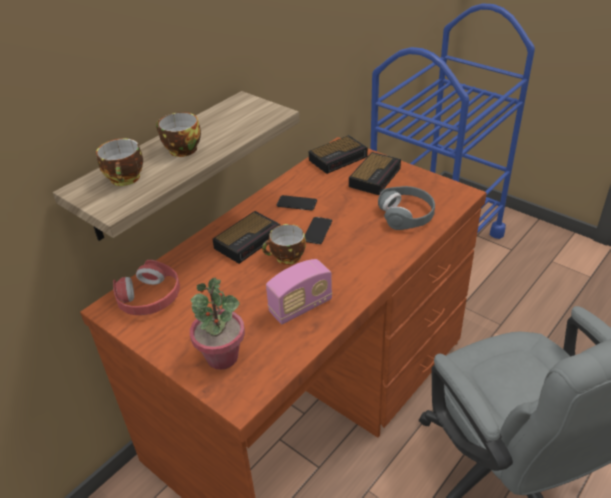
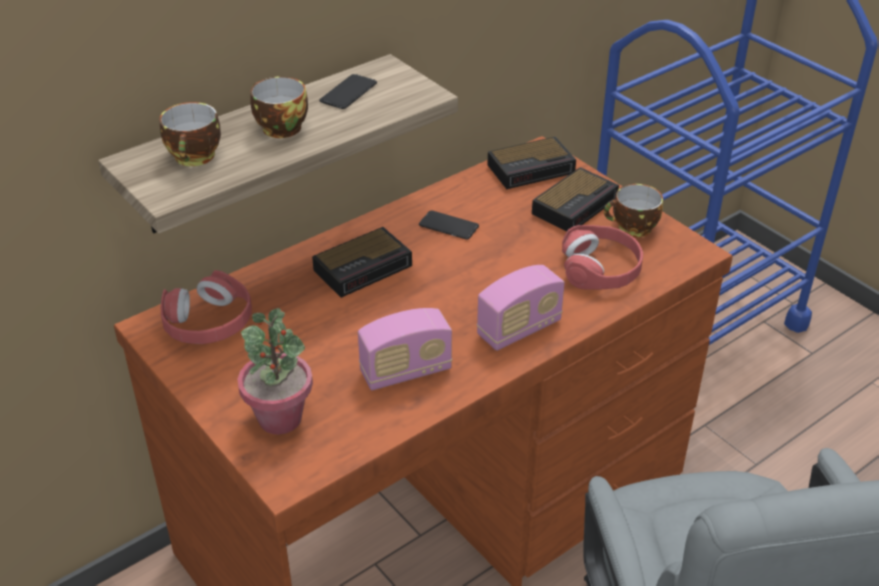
camera: 10 degrees right, 0 degrees up
(286, 258) = (409, 301): cup -> cup (632, 228)
(317, 231) = (464, 270): phone -> phone (348, 93)
(367, 264) = (519, 329): none -> radio
(406, 214) = (601, 268): grey headphones -> red headphones

